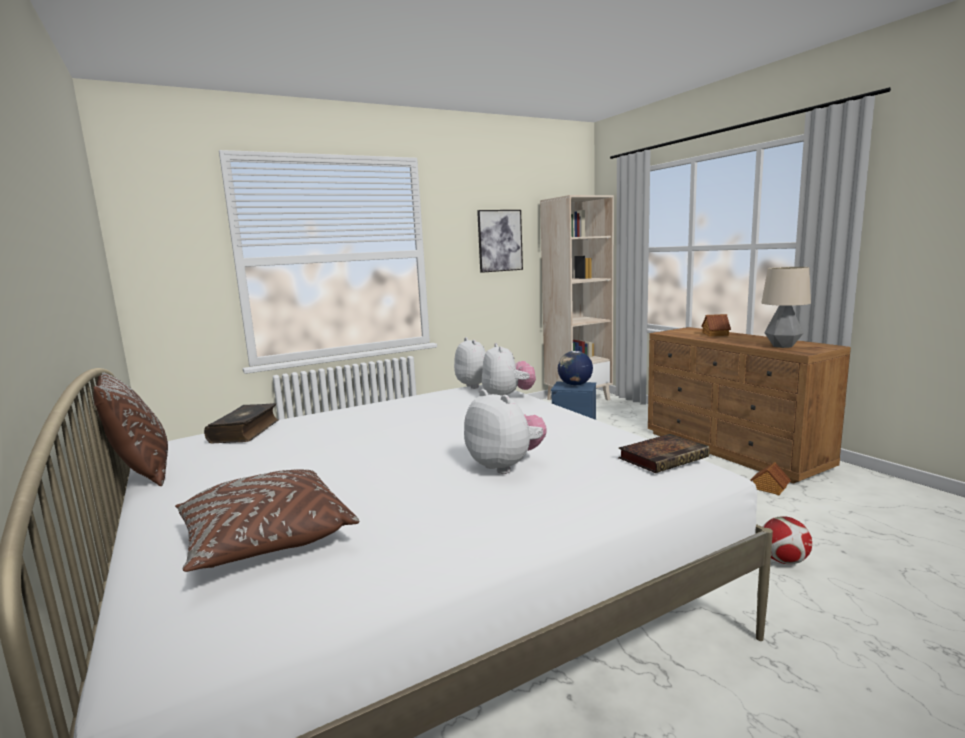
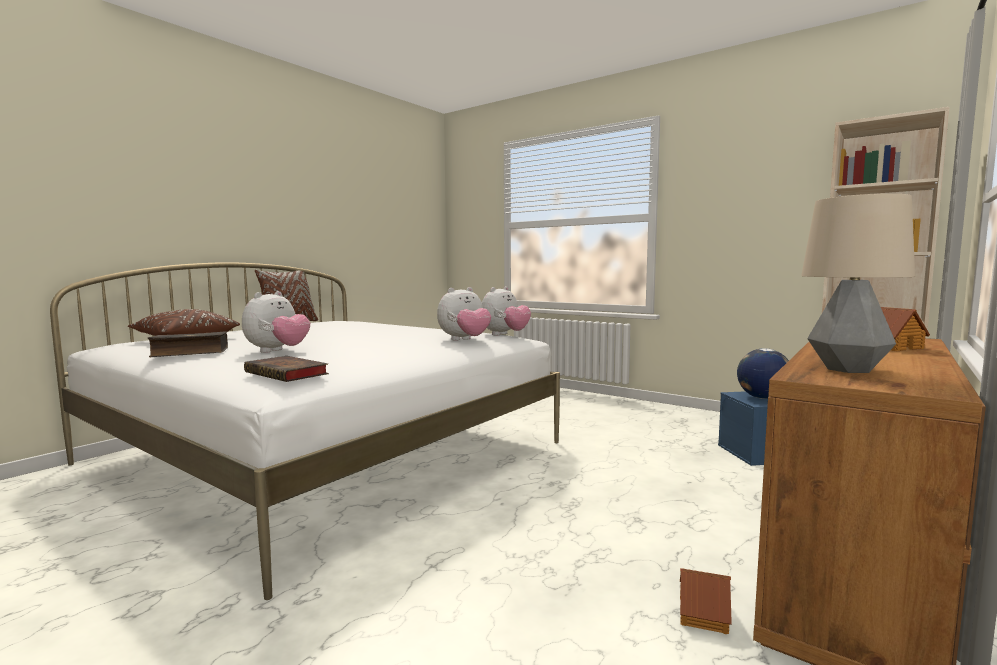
camera: 65 degrees right, 5 degrees down
(246, 431) = (352, 322): book -> book (190, 353)
(500, 240) = (763, 199): picture -> none
(784, 560) = (443, 621): football -> none

